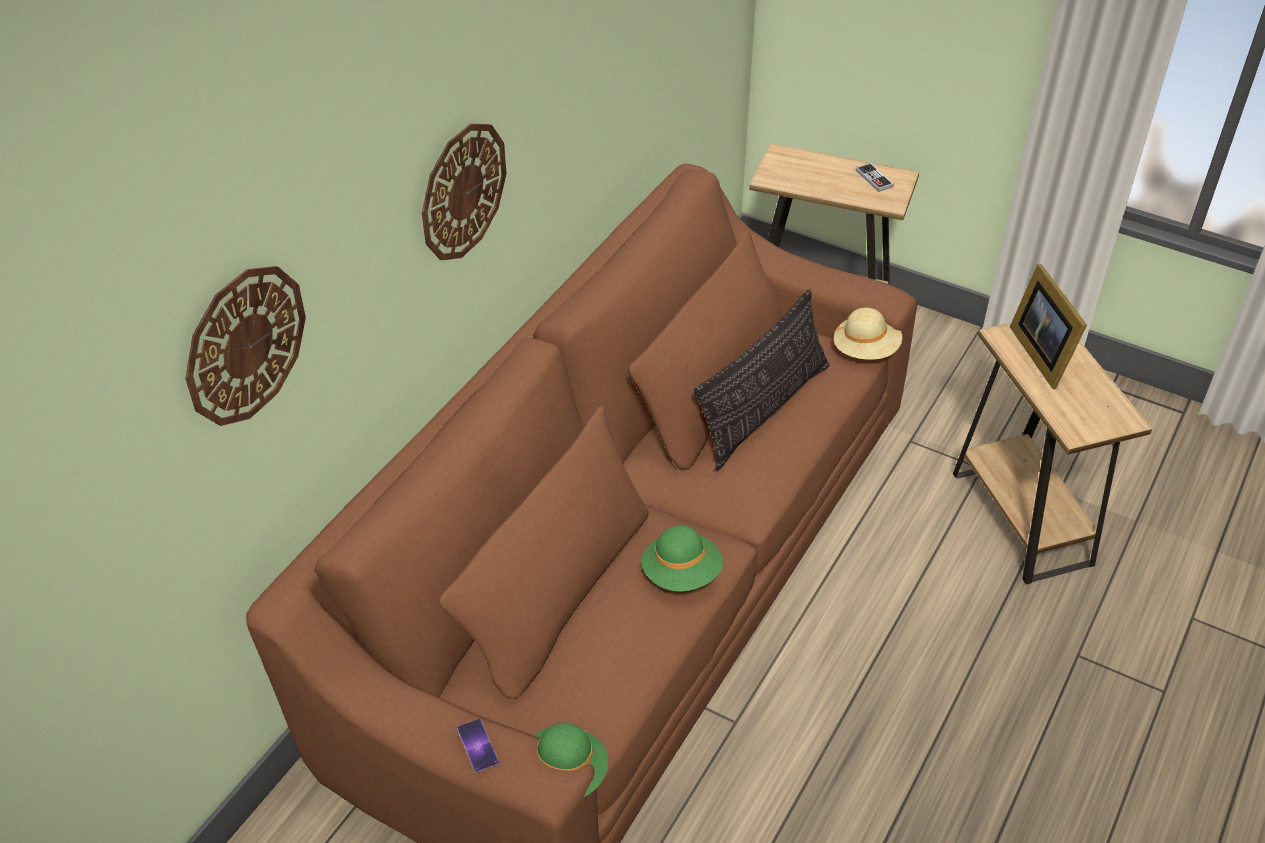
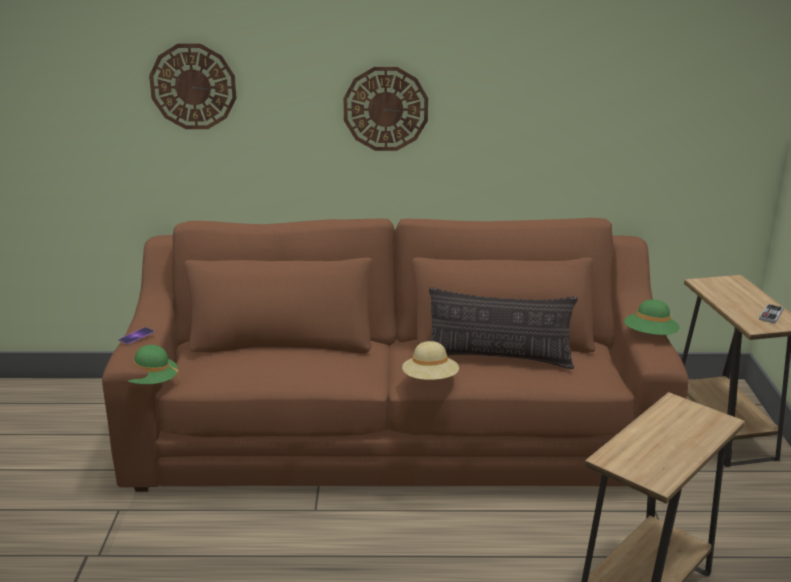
camera: 60 degrees right, 20 degrees down
(681, 574) = (325, 371): green hat -> green hat (650, 336)
(866, 350) = (620, 387): beige hat -> beige hat (430, 380)
(1042, 353) = (682, 424): picture frame -> none

